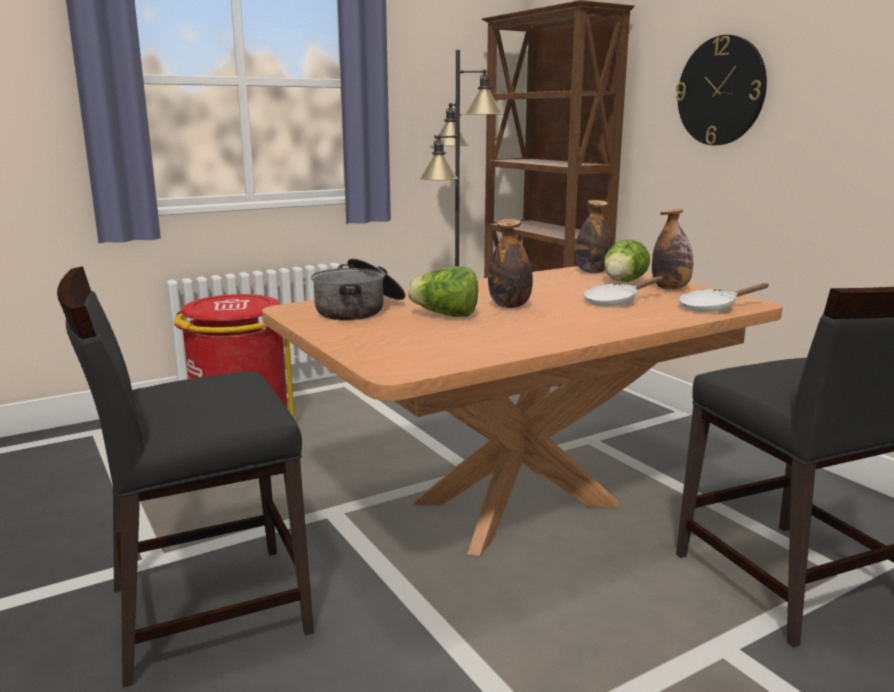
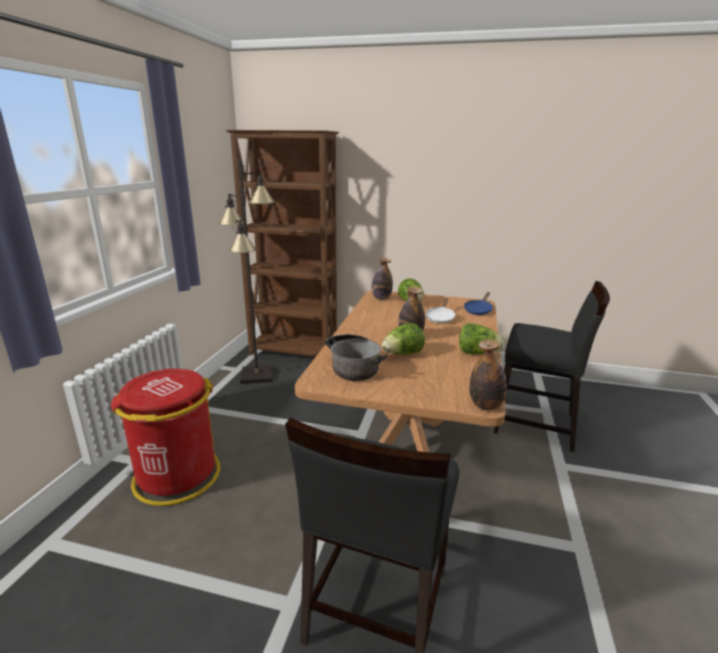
camera: 45 degrees left, 5 degrees up
(548, 338) = (477, 353): none -> lettuce
(670, 288) = (436, 301): bottle -> bottle (485, 406)
(712, 308) = (478, 310): white frying pan -> blue frying pan
(721, 91) = (404, 186): wall clock -> none

